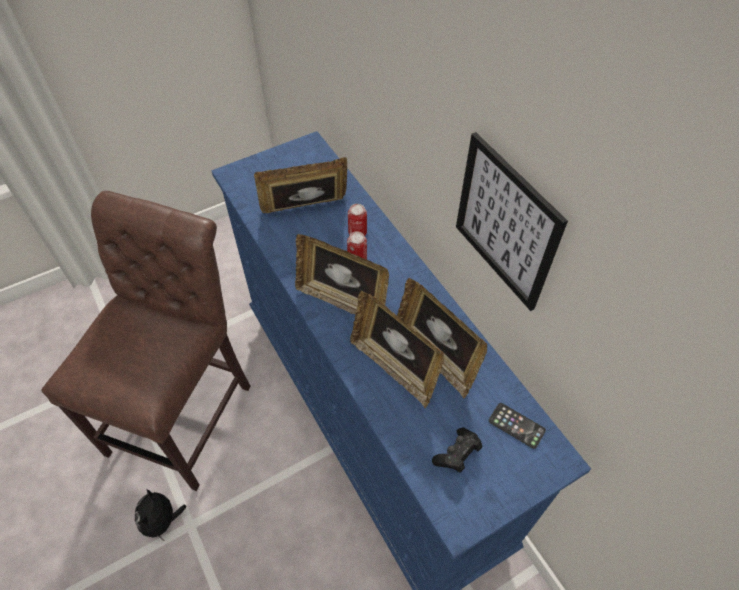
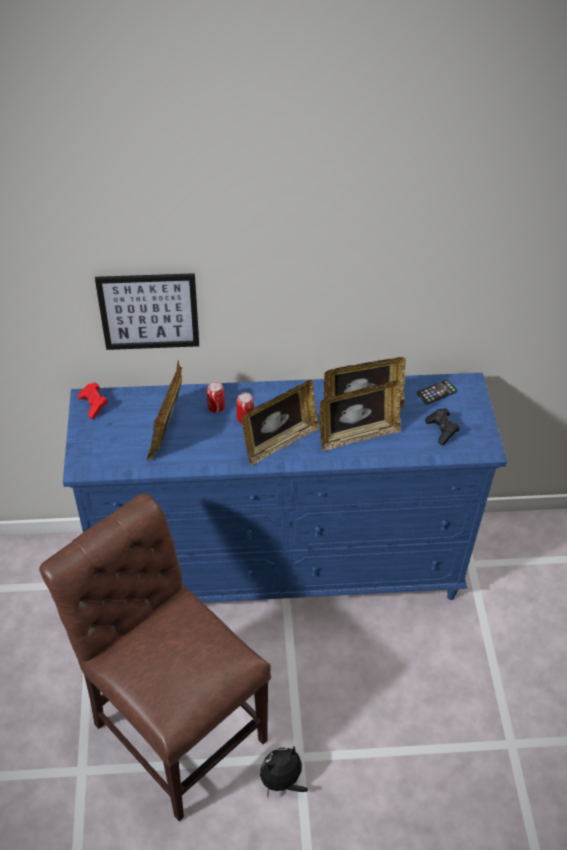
camera: 65 degrees left, 5 degrees down
(163, 521) = (282, 781): plush toy -> plush toy turned 120 degrees clockwise
(307, 151) = (94, 405): none -> red game controller
(506, 223) = (352, 286): picture -> picture (149, 311)

